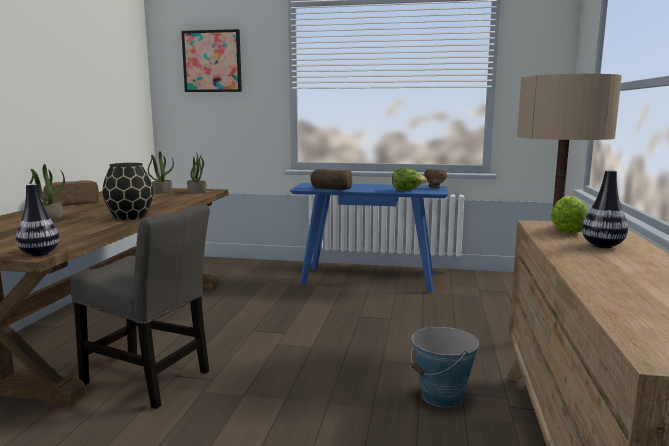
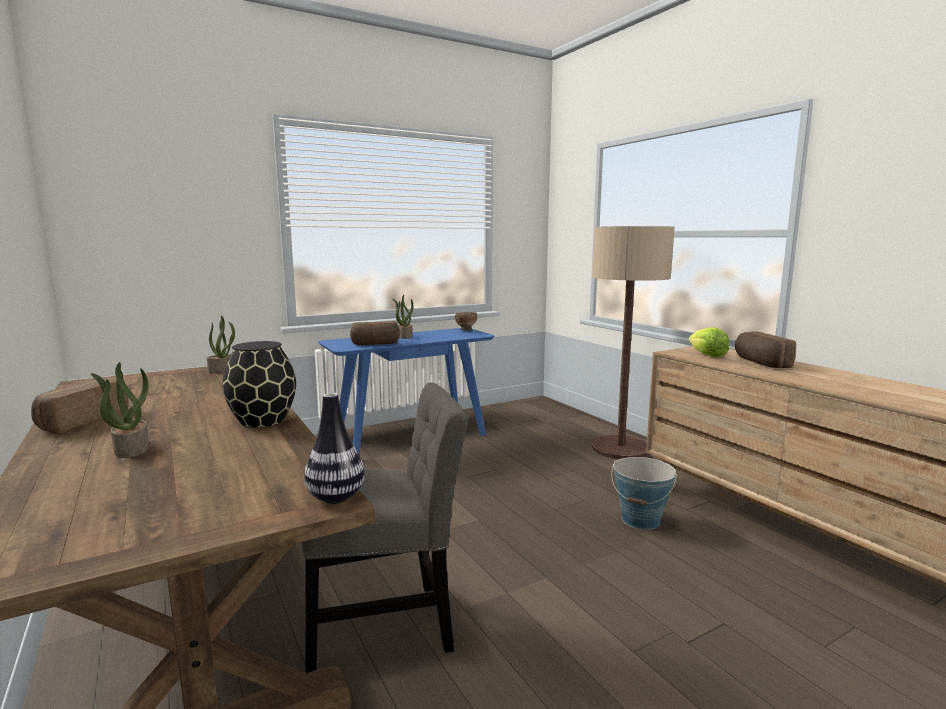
camera: 40 degrees left, 0 degrees up
(162, 191) = (169, 378): potted plant -> potted plant (404, 336)
(212, 61) = (162, 186): picture -> none
(407, 190) = (453, 336): lettuce -> none
(602, 246) = (759, 363): vase -> bread

